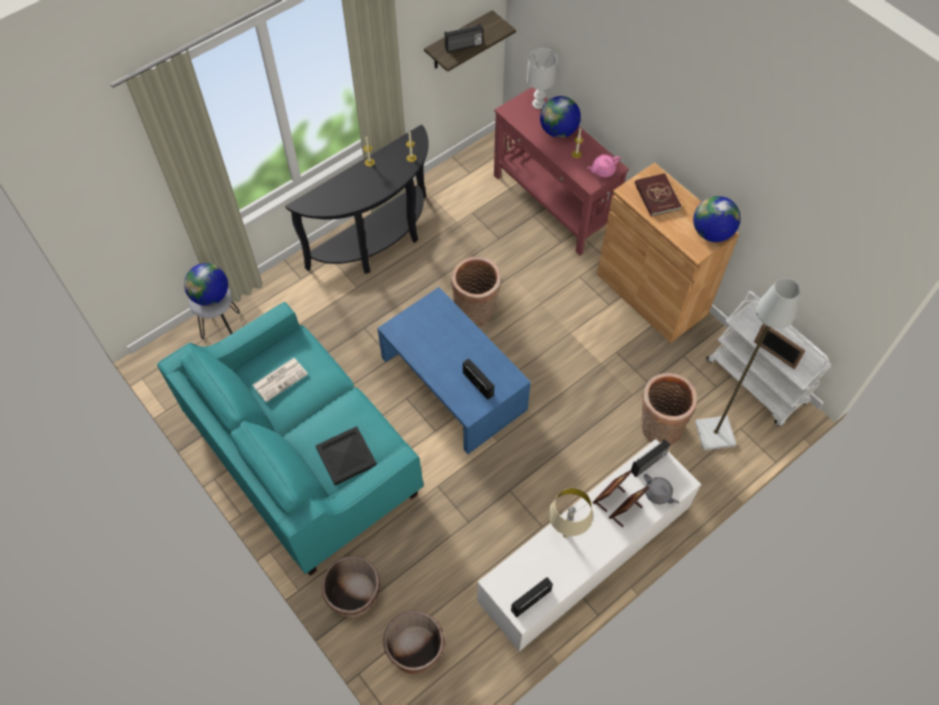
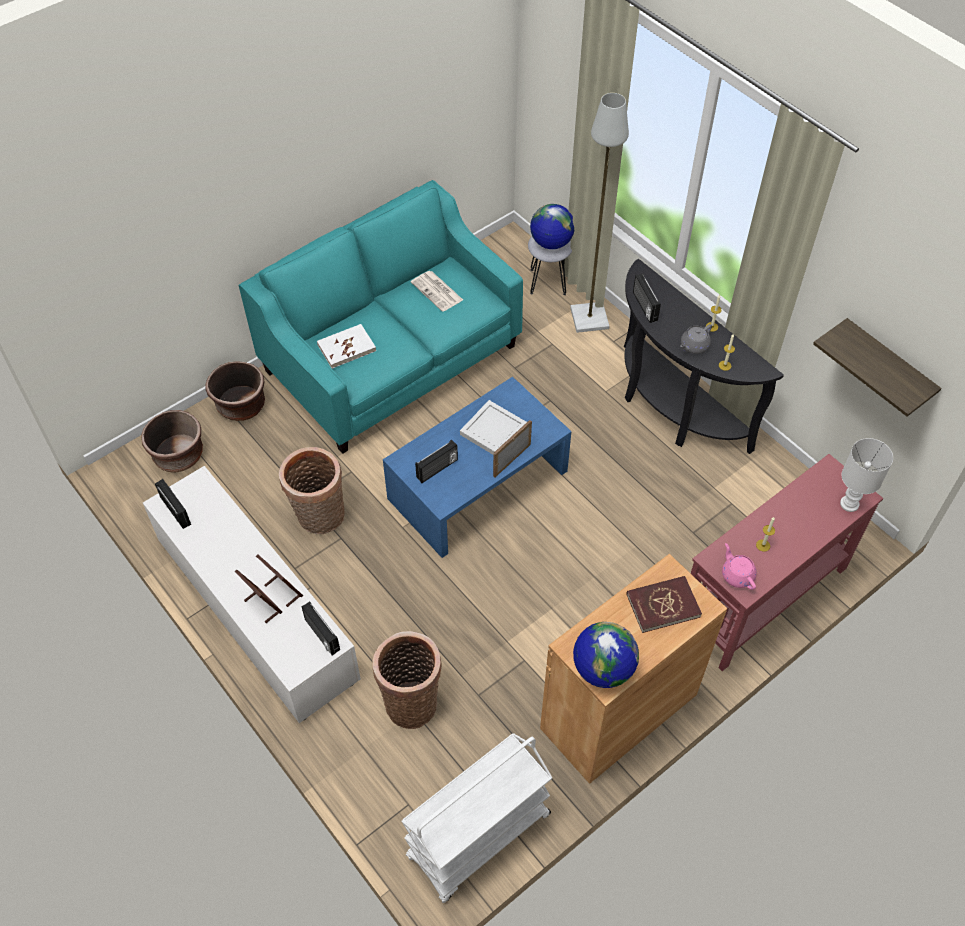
camera: 90 degrees right, 5 degrees down
(346, 455) = (346, 347): black tray -> white book
(436, 342) = (493, 430): none -> white tray
(464, 46) = (859, 357): radio -> radio (644, 306)
(475, 314) = (574, 507): basket -> basket (319, 518)
(558, 131) = (802, 525): globe -> none
(565, 534) = (243, 545): beige table lamp -> none
(658, 494) = (281, 642): grey teapot -> grey teapot (694, 346)
(715, 433) = (402, 771): grey floor lamp -> grey floor lamp (590, 318)
(774, 355) = (456, 789): picture frame -> picture frame (511, 460)

